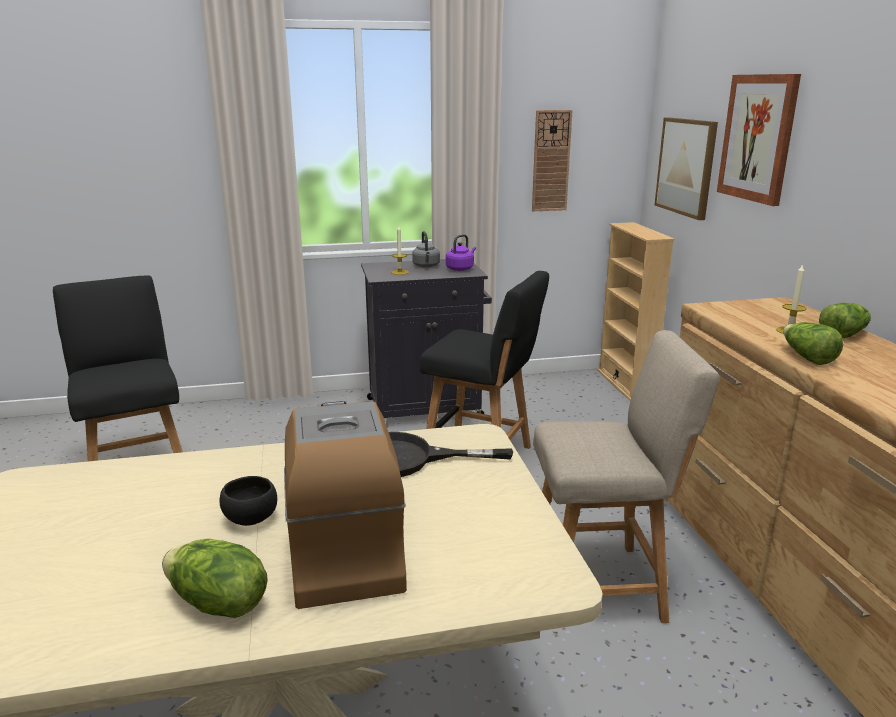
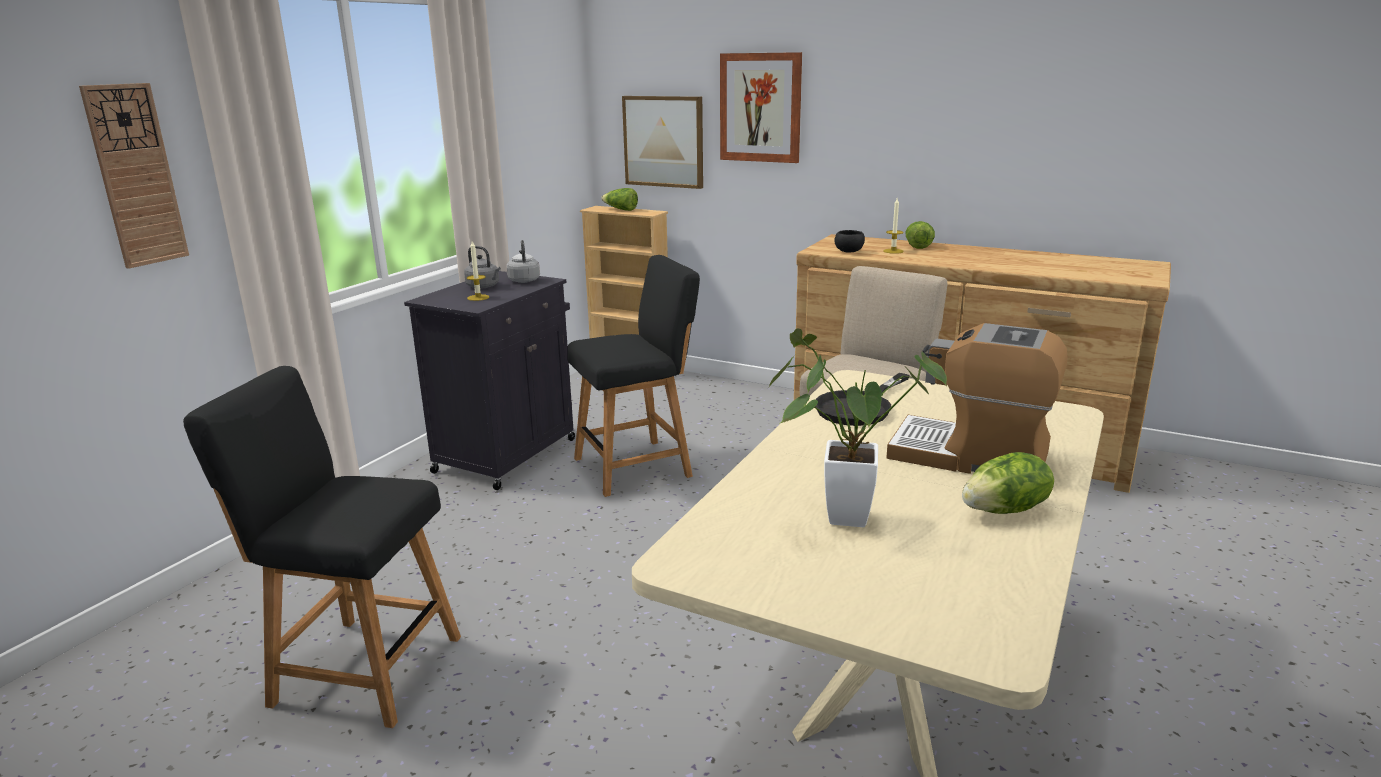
camera: 50 degrees left, 0 degrees up
(142, 518) = (836, 516): none -> potted plant
(250, 519) = (891, 476): black bowl -> black bowl (849, 252)
(460, 268) = (524, 280): purple kettle -> grey kettle
(551, 161) = (528, 150): wall clock -> wall clock (136, 176)
(806, 357) = (940, 261): lettuce -> lettuce (620, 210)

